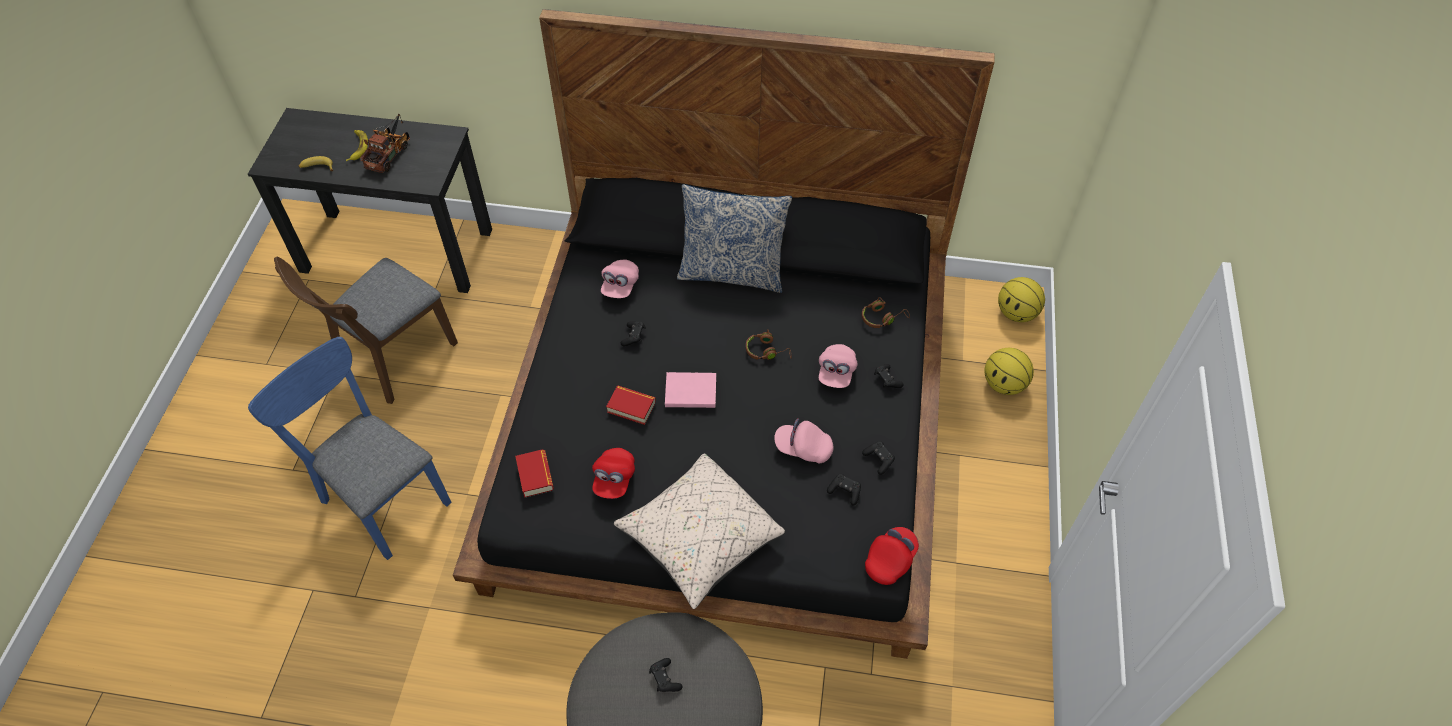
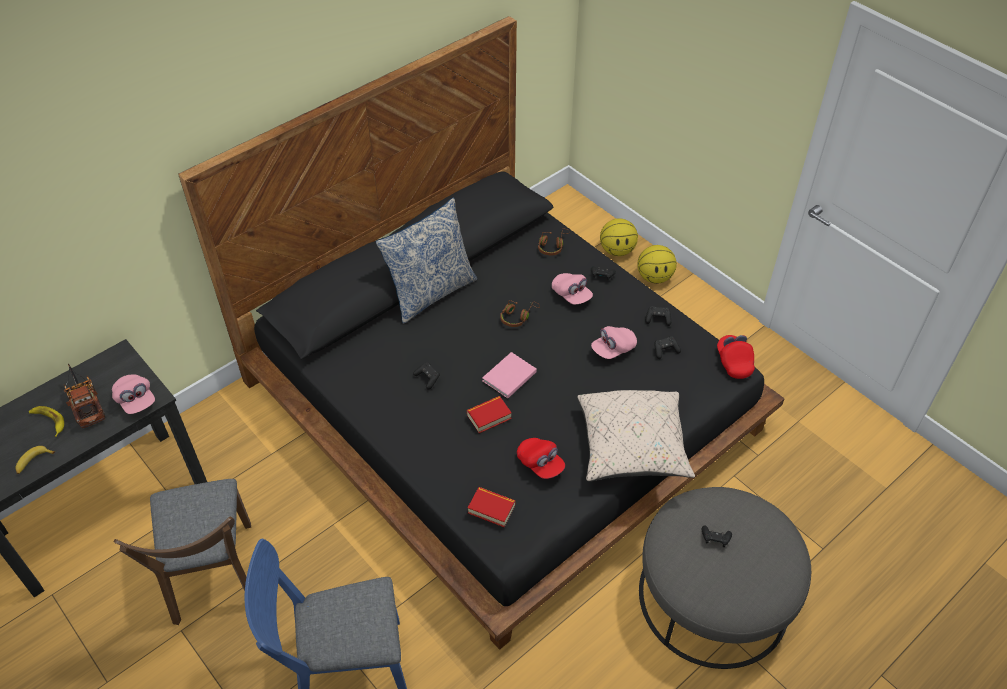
camera: 50 degrees left, 5 degrees down
(620, 286) = (372, 358): pink cap -> pink cap (136, 400)
(1016, 313) = (573, 208): basketball -> basketball (655, 277)

